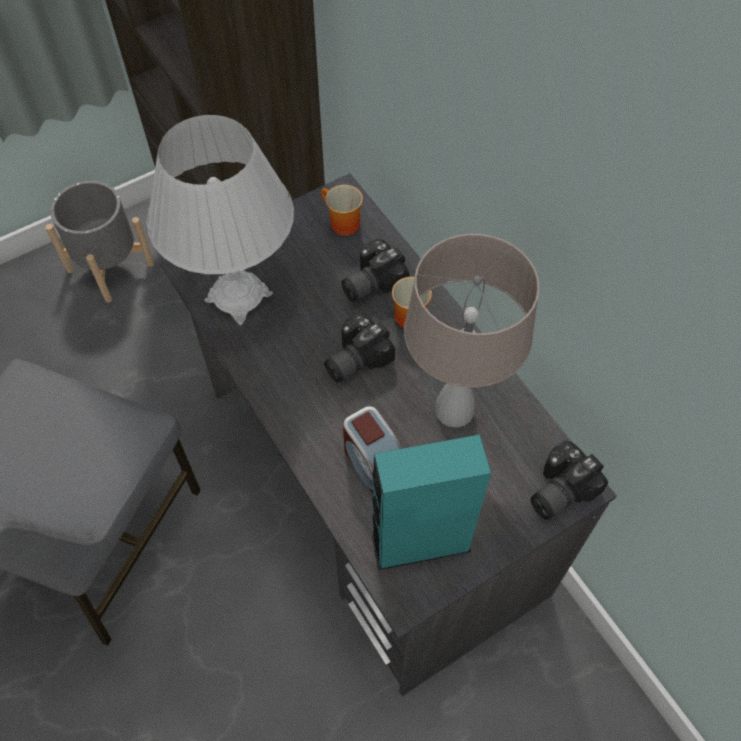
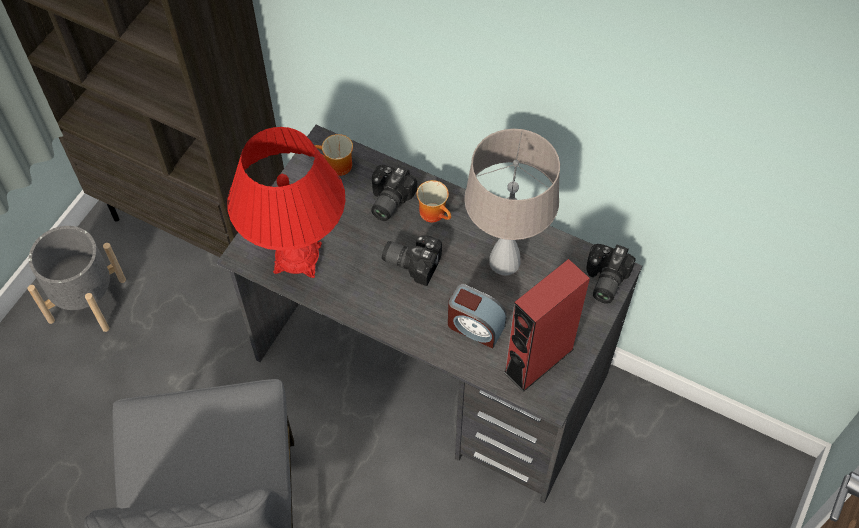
camera: 30 degrees left, 0 degrees up
(238, 297) = (297, 258): white table lamp -> red table lamp
(353, 358) = (412, 261): camera -> camera turned 90 degrees clockwise
(420, 543) = (538, 361): turquoise speaker -> red speaker

